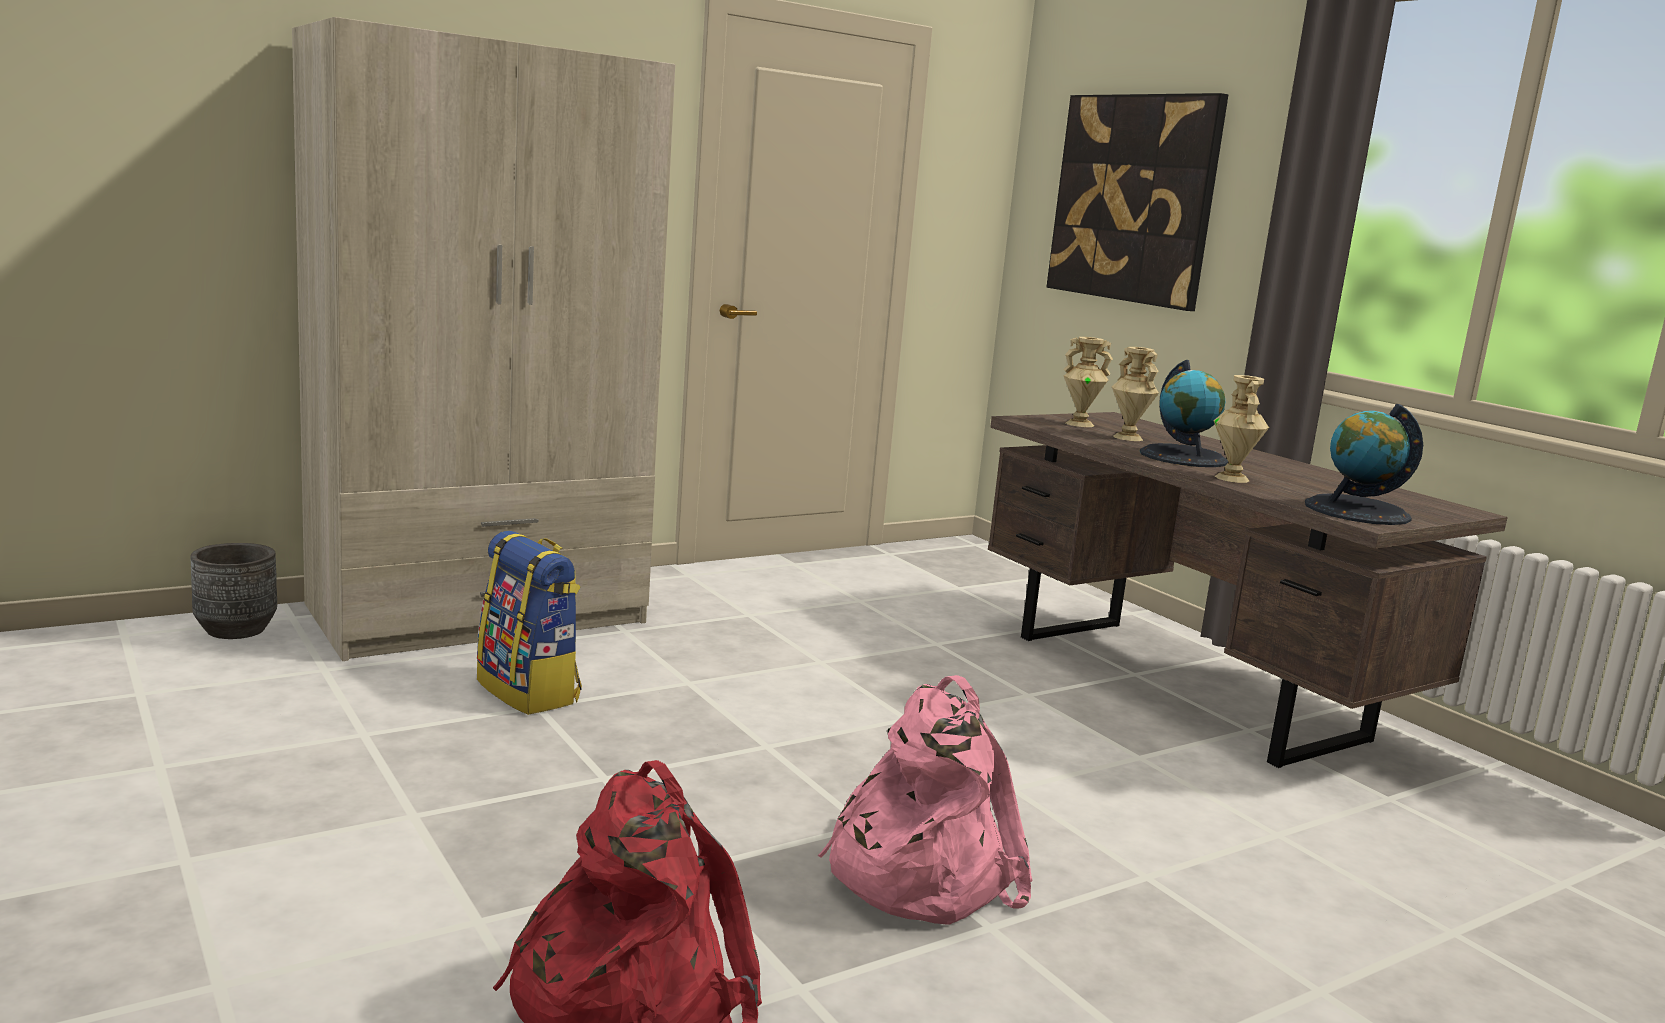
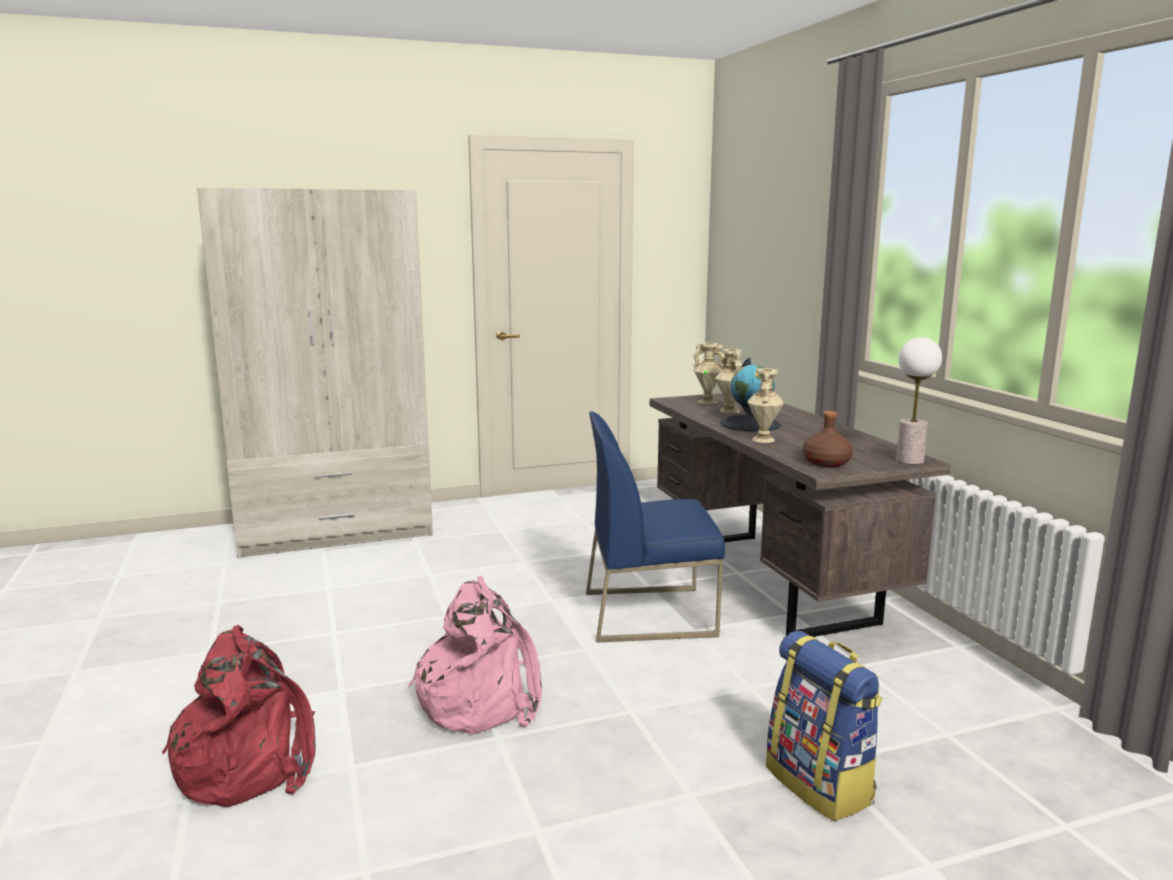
camera: 15 degrees right, 0 degrees up
(235, 629) = (193, 539): grey planter -> none
(530, 691) = (330, 578): backpack -> backpack (821, 785)
(1061, 734) = (650, 613): none -> blue chair
(1134, 199) = (766, 243): picture -> none
(1357, 511) = (826, 462): globe -> brown bottle
(1453, 511) = (909, 460): none -> table lamp

